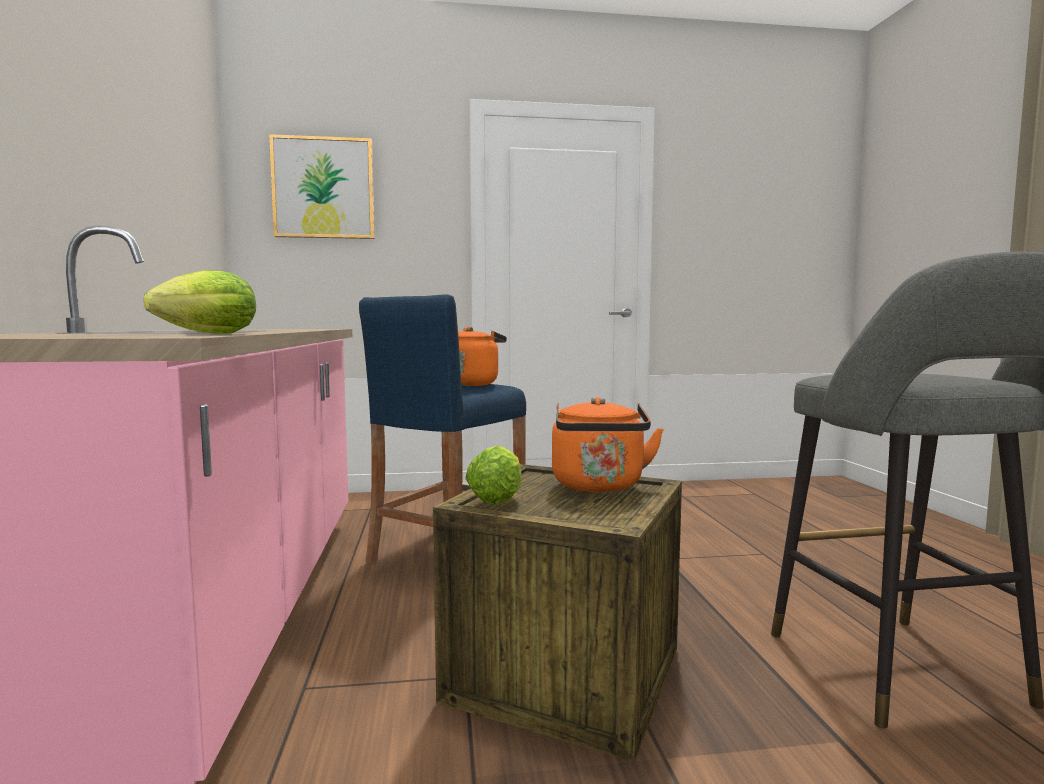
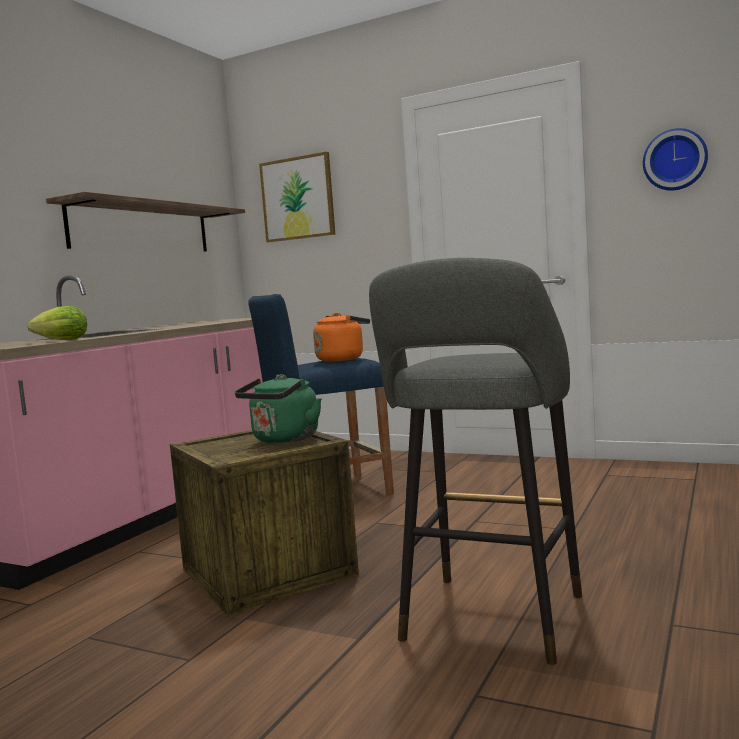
camera: 35 degrees right, 0 degrees up
(144, 181) = (142, 228): none -> shelf
(498, 497) = (212, 441): lettuce -> none
(599, 487) = (283, 440): orange kettle -> green kettle
(726, 215) = (675, 160): none -> wall clock

